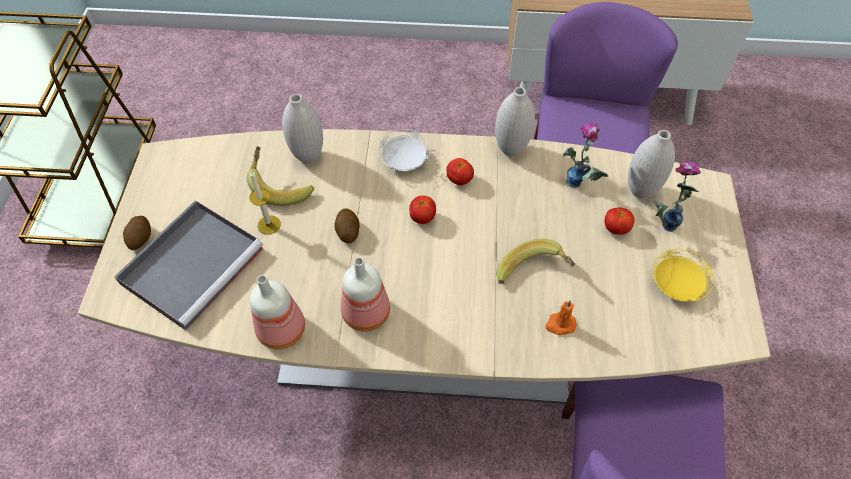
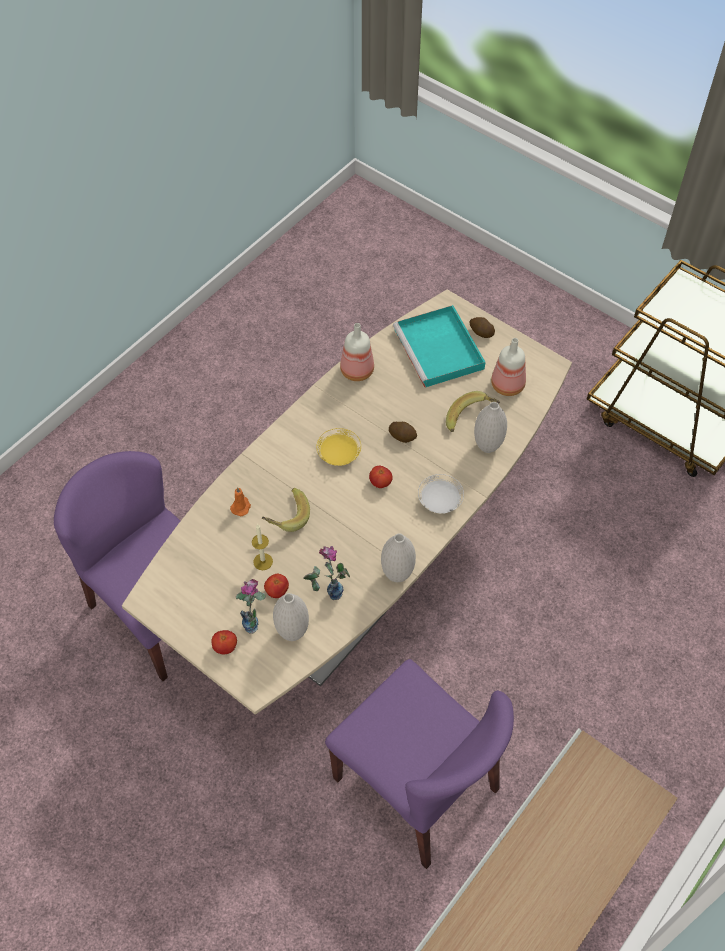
camera: 125 degrees right, 0 degrees up
(194, 264) = (440, 350): grey tray -> turquoise tray
(269, 225) = (441, 398): candle -> candle (263, 561)
(364, 313) = (334, 414): bottle -> bottle (508, 384)
(459, 180) = (395, 524): tomato -> tomato (225, 647)
(676, 284) = (208, 593): yellow plate -> yellow plate (339, 455)

